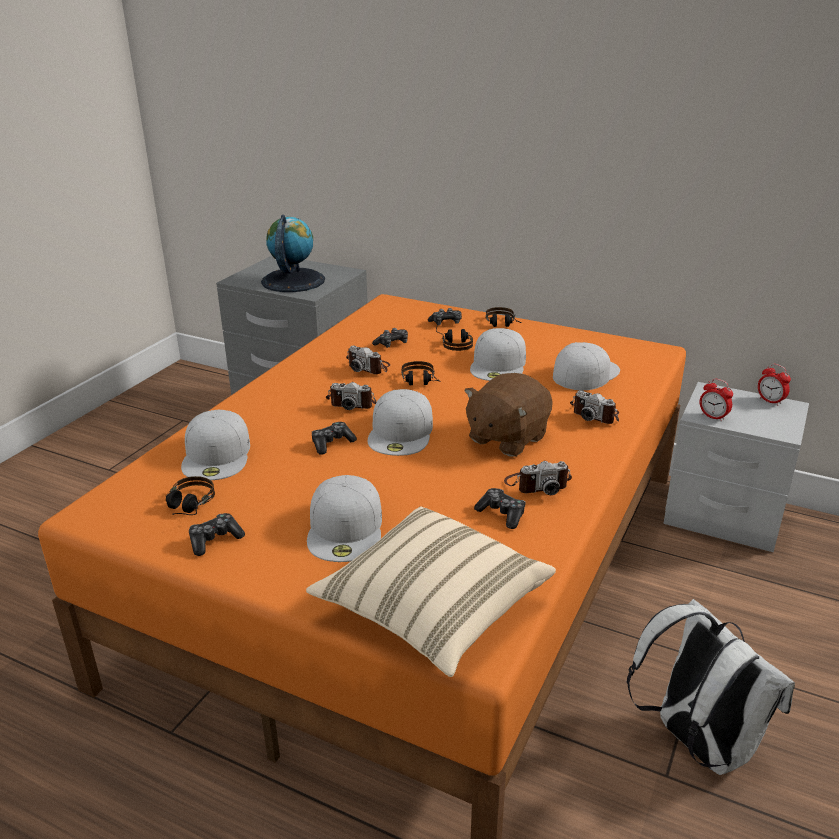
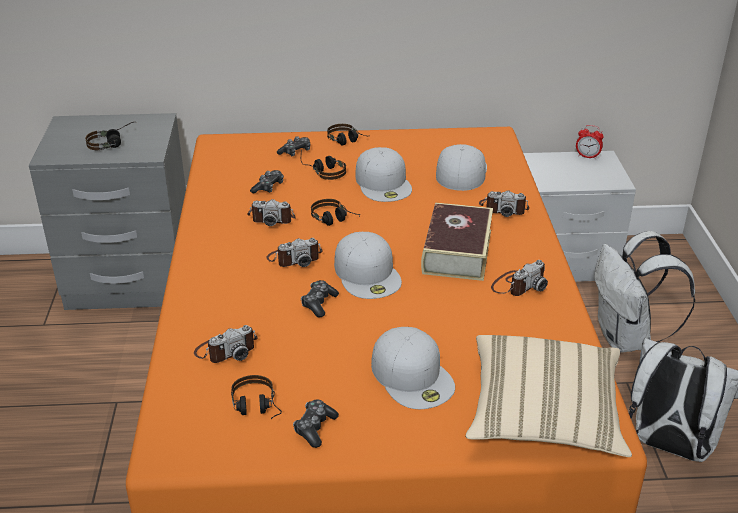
camera: 30 degrees left, 5 degrees up
(217, 455) = (226, 350): white cap -> camera
(293, 280) = (113, 143): globe -> headphones
(502, 514) = (517, 319): game controller -> none
(506, 438) = (457, 251): brown plush toy -> book
(713, 417) = (559, 182): alarm clock -> none
(736, 614) = (627, 339): none -> white backpack

